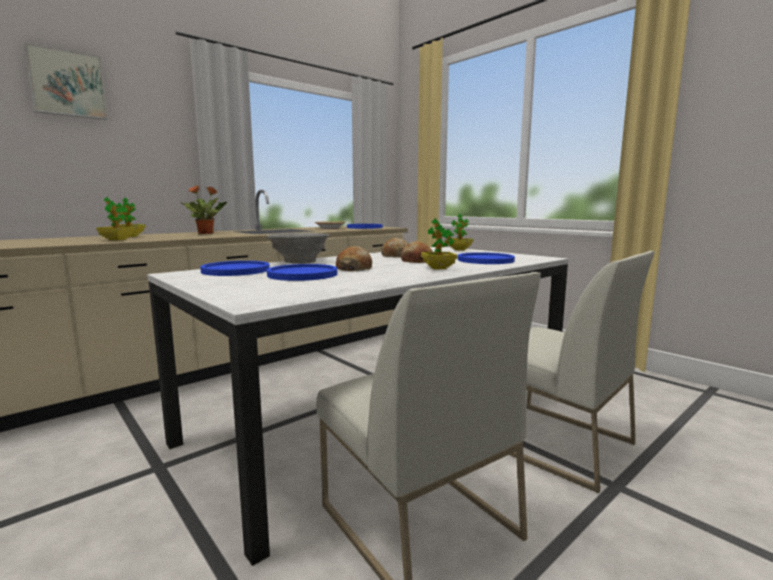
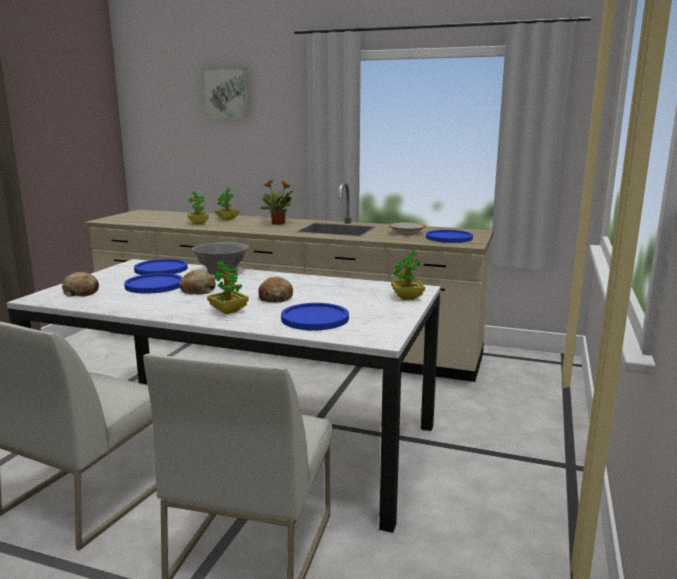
camera: 60 degrees right, 5 degrees up
(396, 256) = (306, 286): bread -> bread (81, 292)

